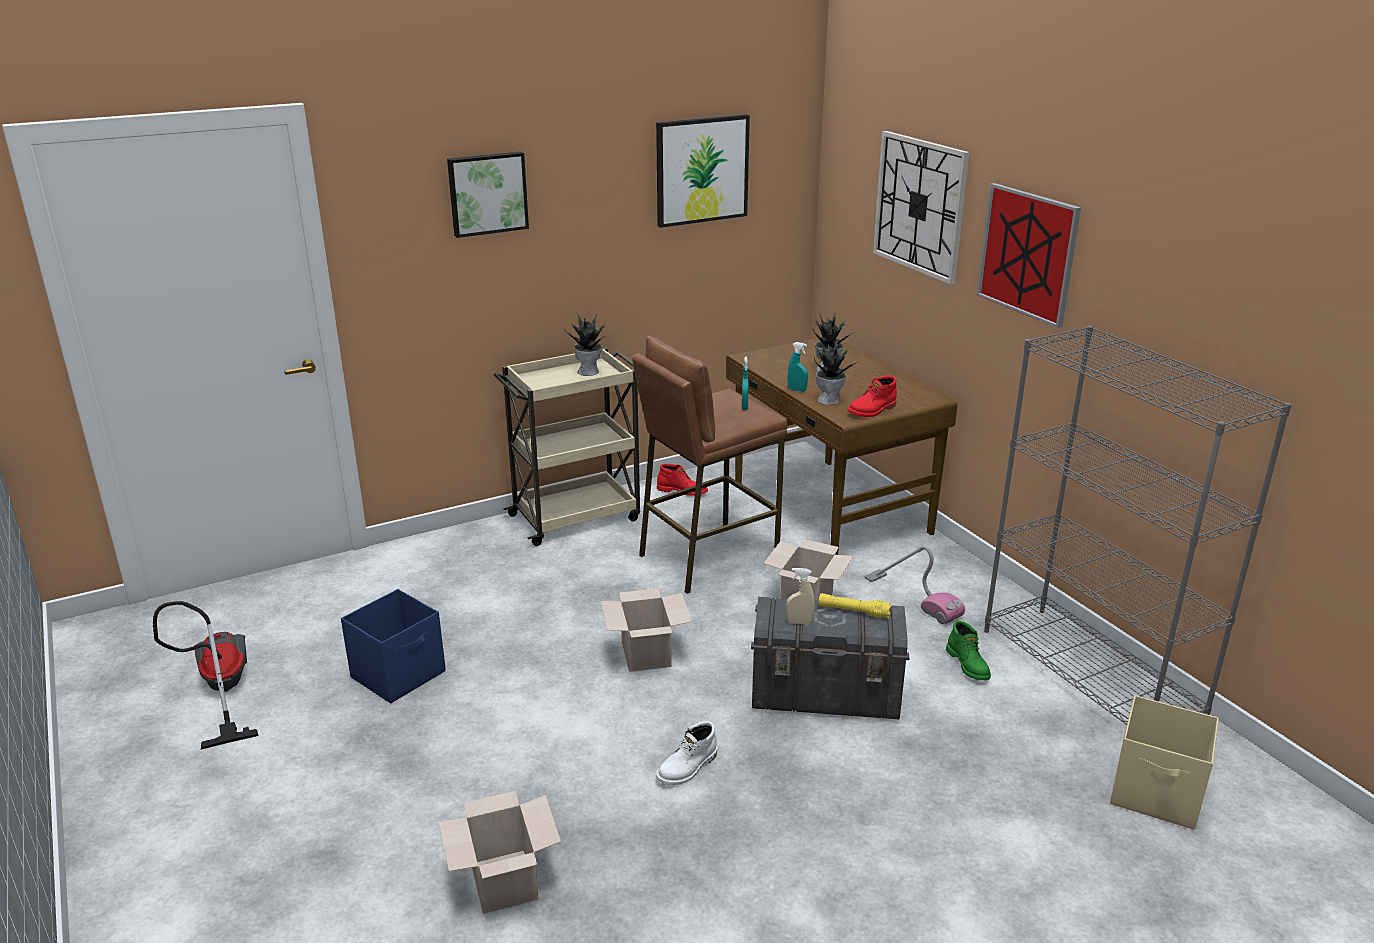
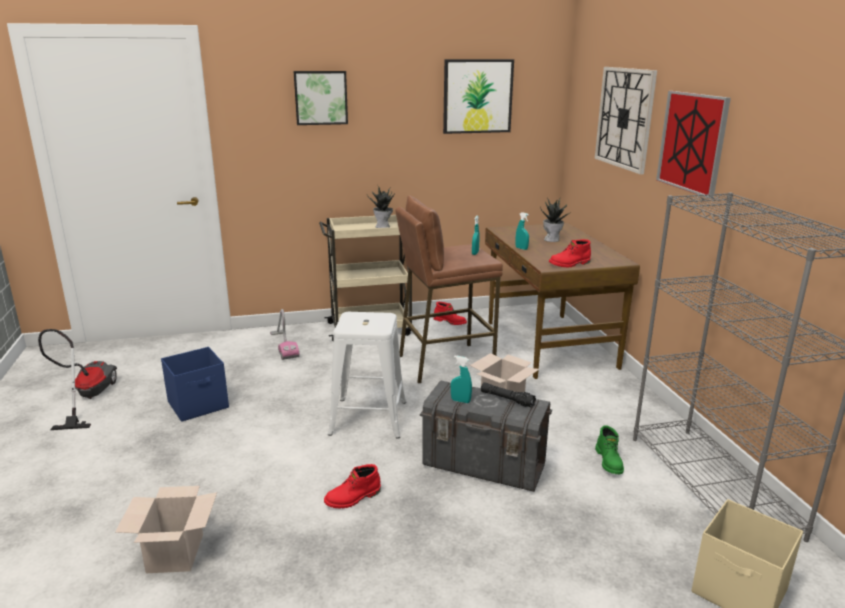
camera: 15 degrees right, 5 degrees down
(647, 655) = (368, 417): cardboard box -> white stool
(688, 768) = (353, 498): white boot -> red boot
(799, 622) = (460, 401): beige spray bottle -> turquoise spray bottle
(829, 400) = (541, 256): potted plant -> none
(853, 611) = (507, 399): yellow flashlight -> black flashlight
(912, 598) = (585, 408): vacuum cleaner -> vacuum cleaner (284, 345)

